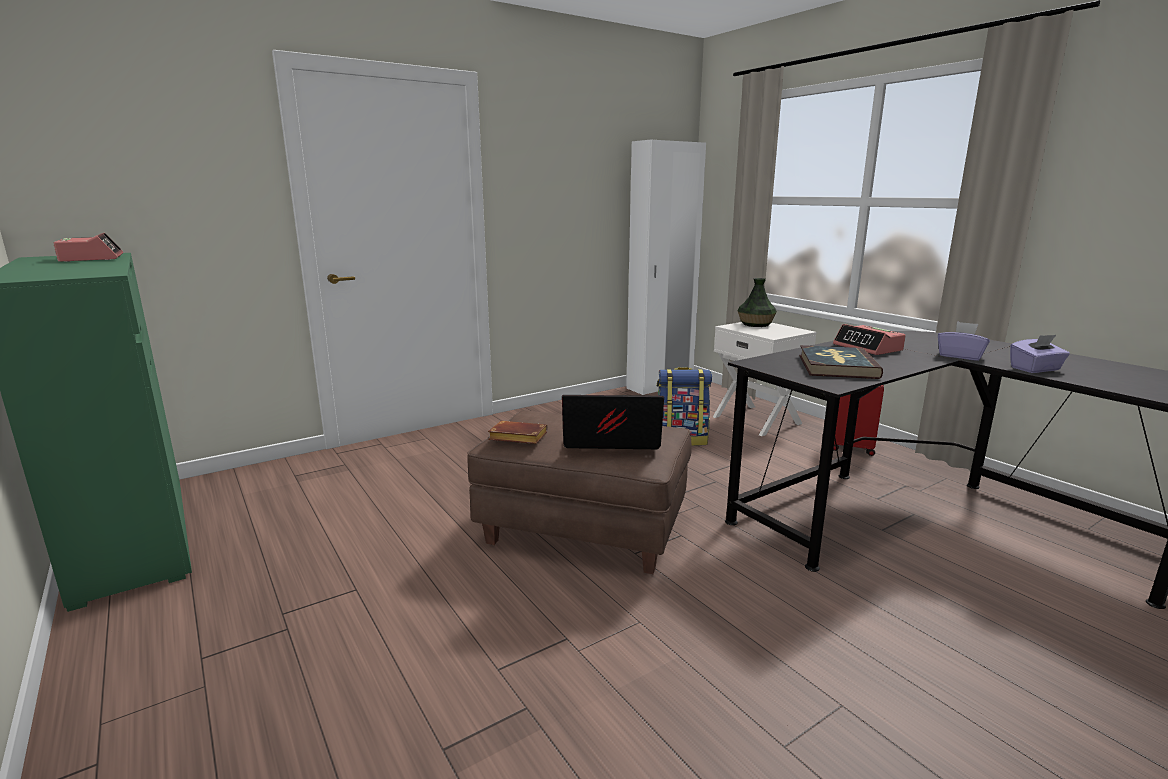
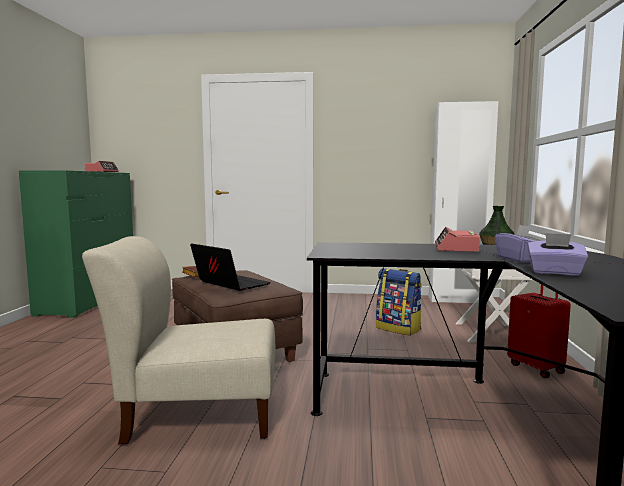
camera: 40 degrees right, 10 degrees down
(725, 629) = (195, 414): none -> beige chair
(836, 366) = (376, 250): book -> none

